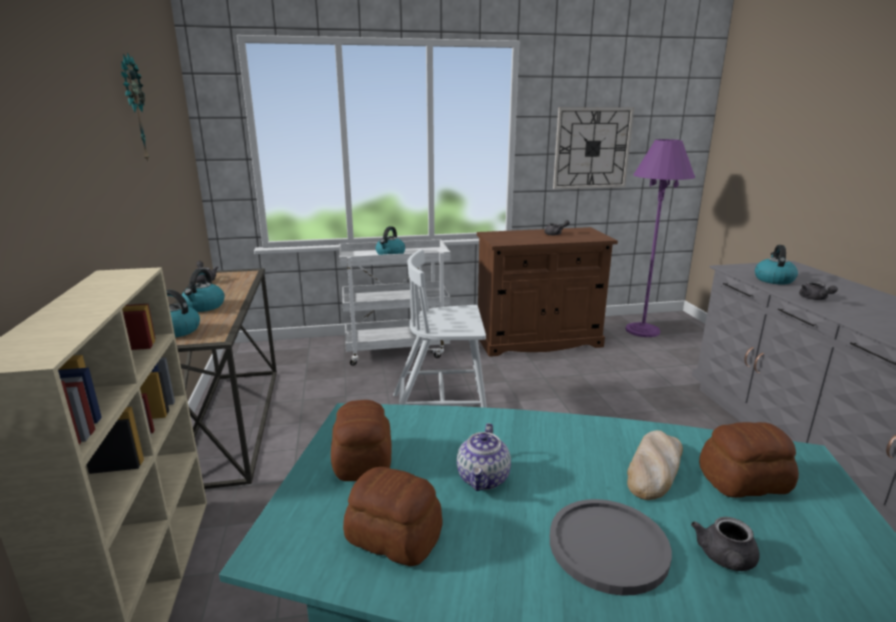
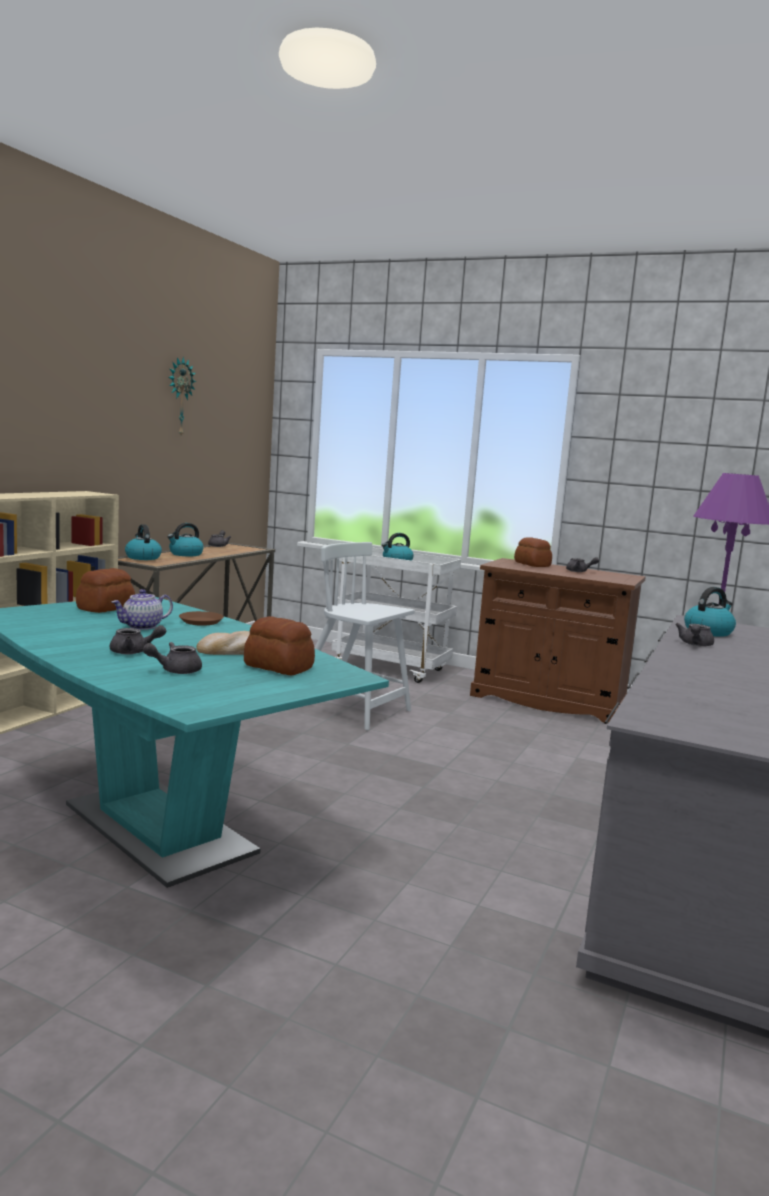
camera: 35 degrees right, 10 degrees down
(394, 536) = (56, 623): bread -> bread (532, 564)
(500, 431) = (201, 621): none -> brown plate
(592, 148) = (667, 481): wall clock -> none
(608, 546) = (134, 652): grey plate -> grey teapot

